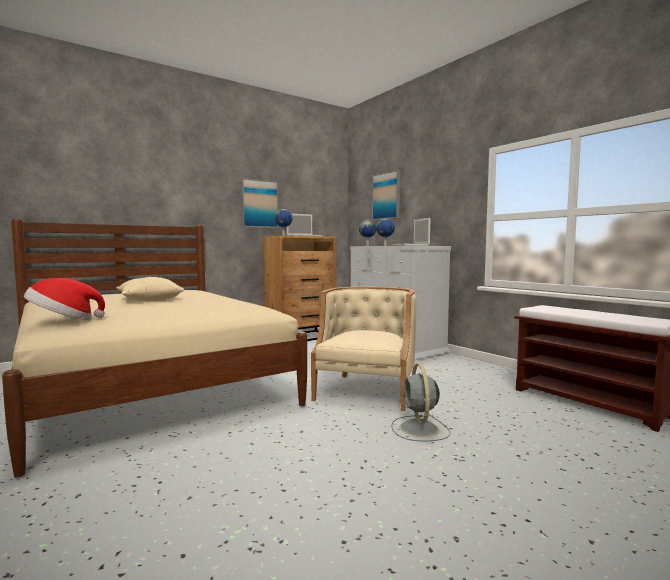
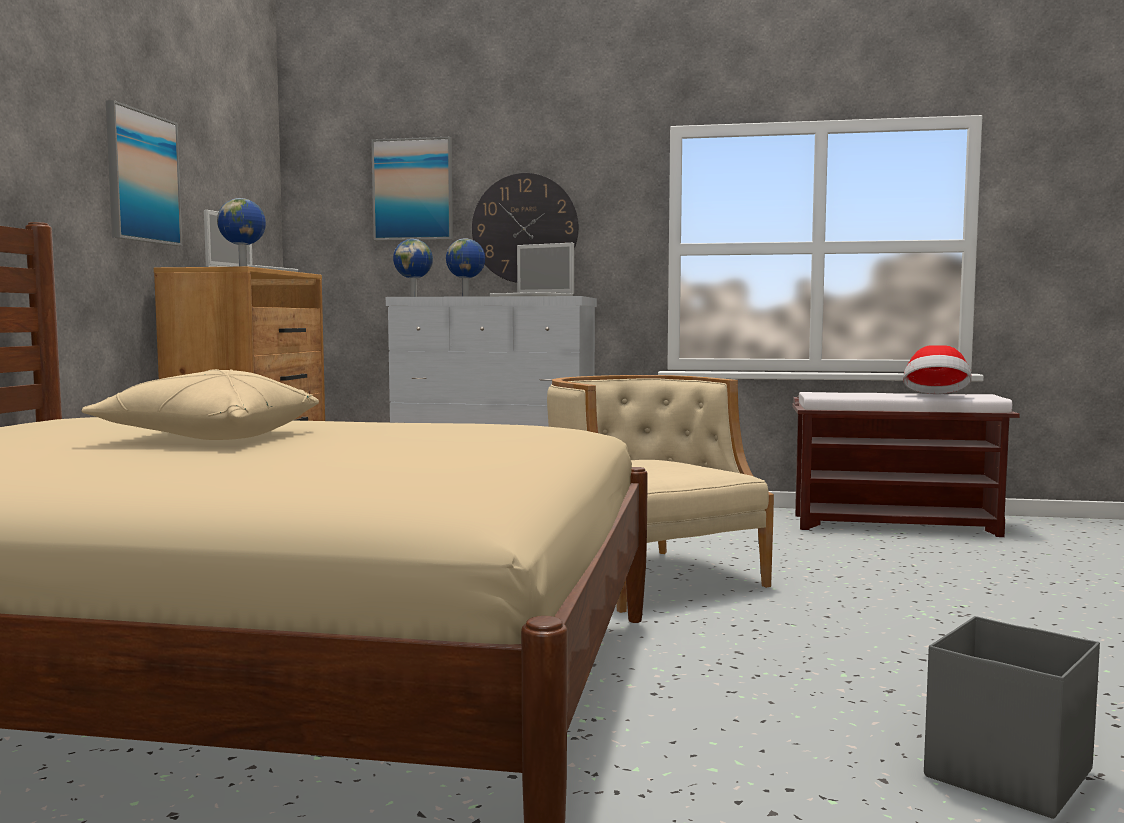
camera: 45 degrees left, 0 degrees up
(64, 321) = (398, 488): hat -> hat (936, 396)
(227, 524) = (1006, 774): none -> grey storage box
(419, 429) = (846, 600): grey fan -> none
(425, 211) = (525, 228): none -> wall clock

